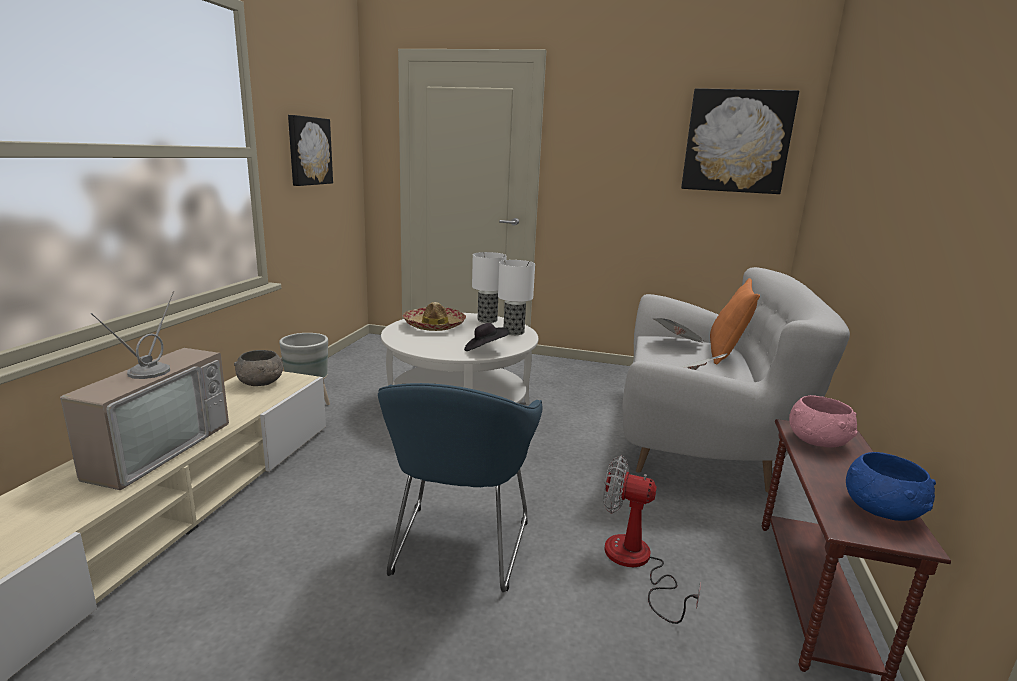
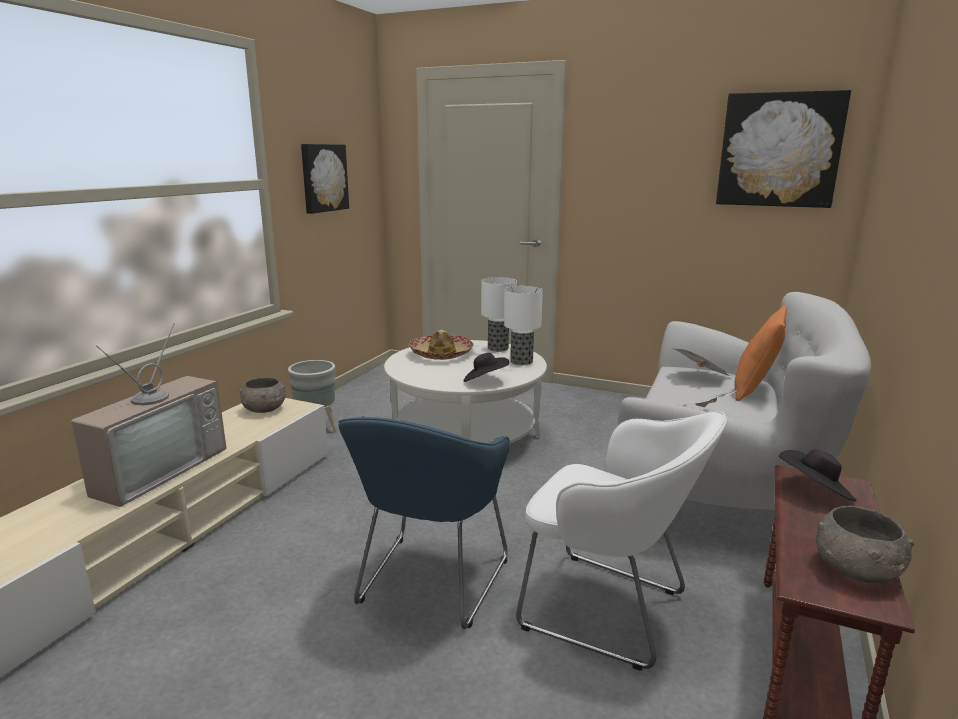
camera: 10 degrees right, 0 degrees up
(635, 563) = (611, 611): fan -> white armchair
(818, 441) = (815, 491): pink bowl -> black hat
(882, 510) = (856, 570): blue bowl -> grey bowl

